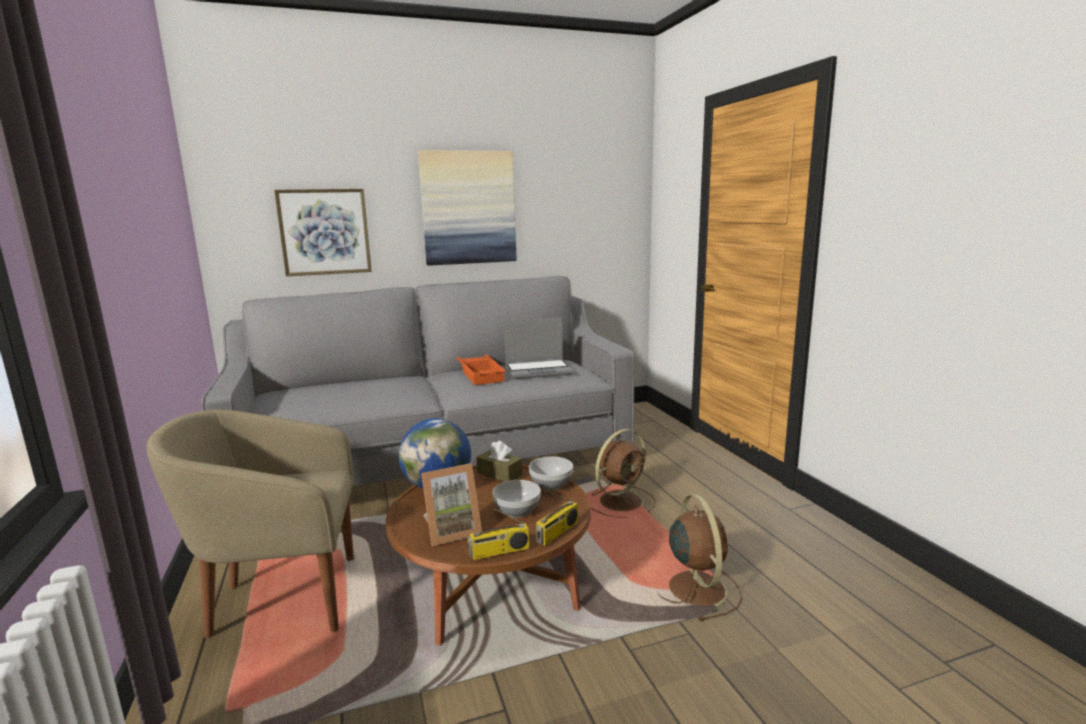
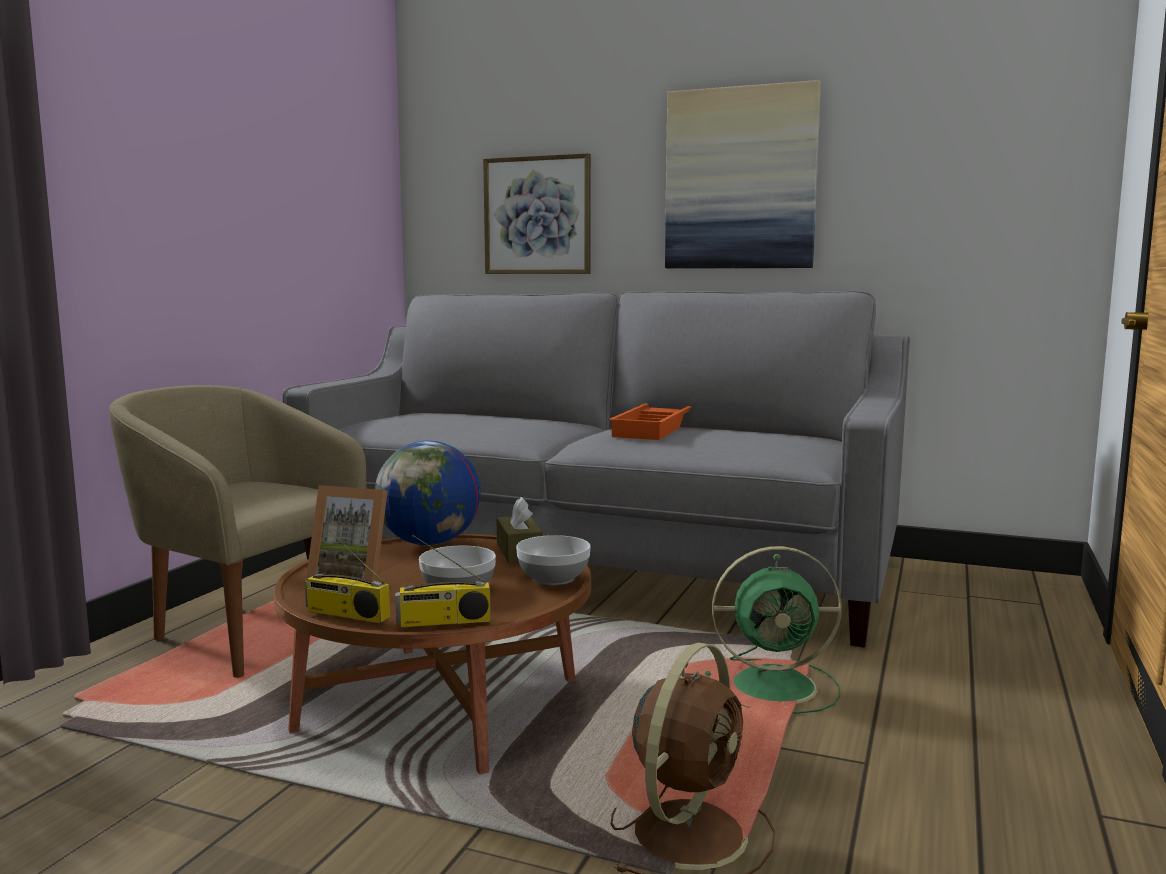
camera: 40 degrees right, 5 degrees down
(539, 370) = (741, 438): laptop -> none
(622, 501) = (777, 686): brown fan -> green fan

